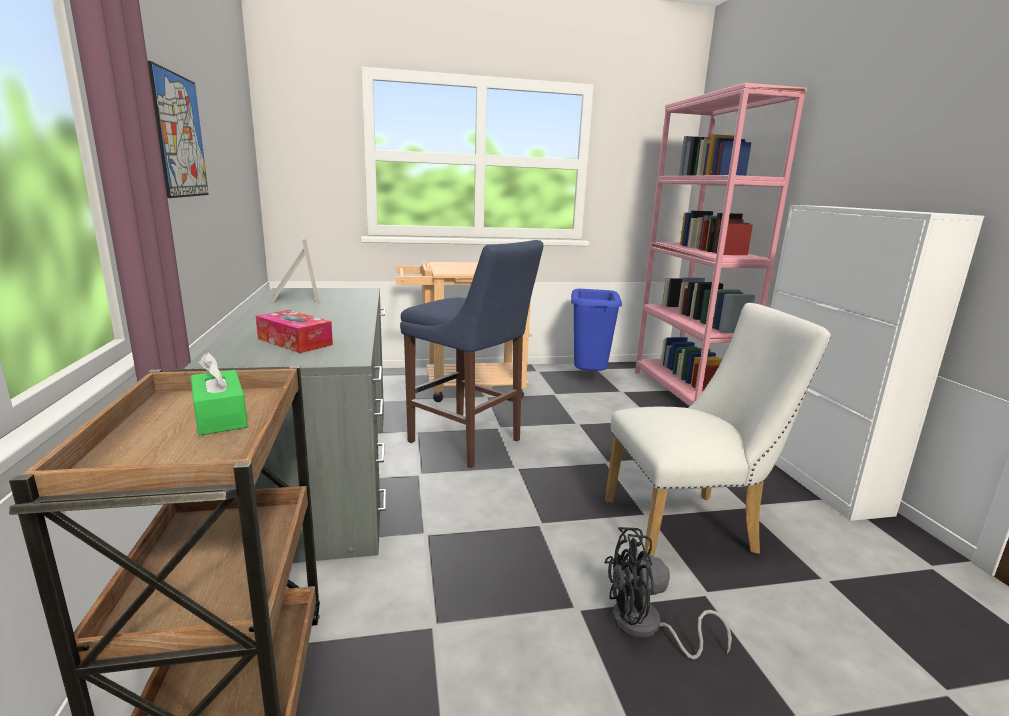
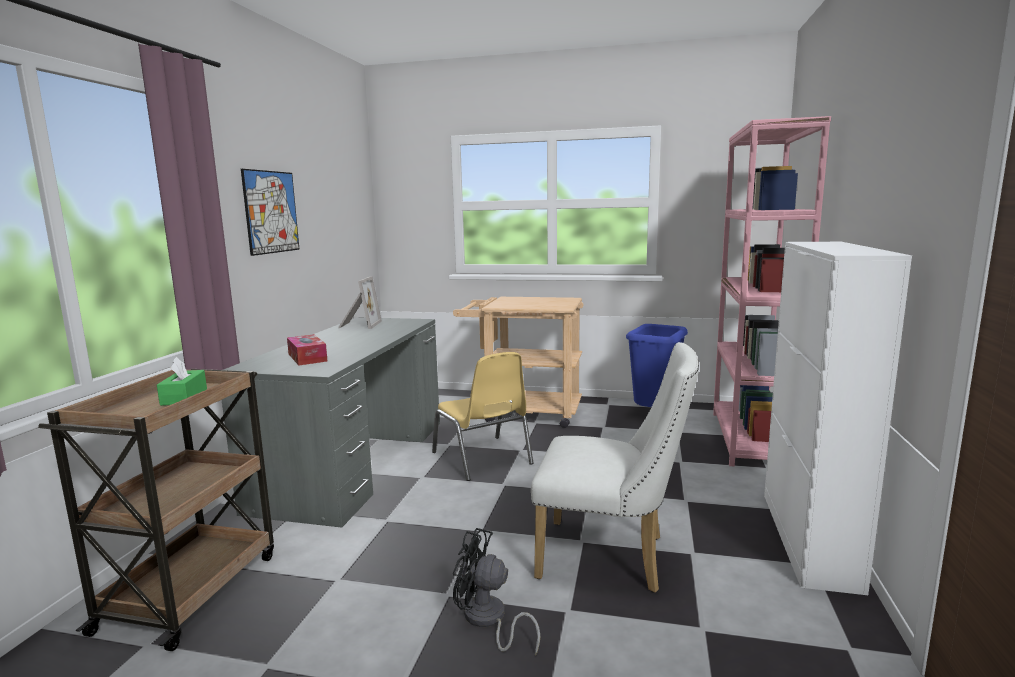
camera: 25 degrees right, 5 degrees down
(468, 442) = (483, 458): blue stool -> yellow chair

